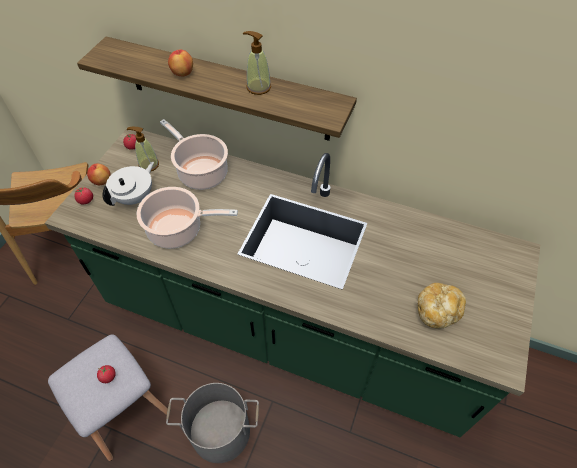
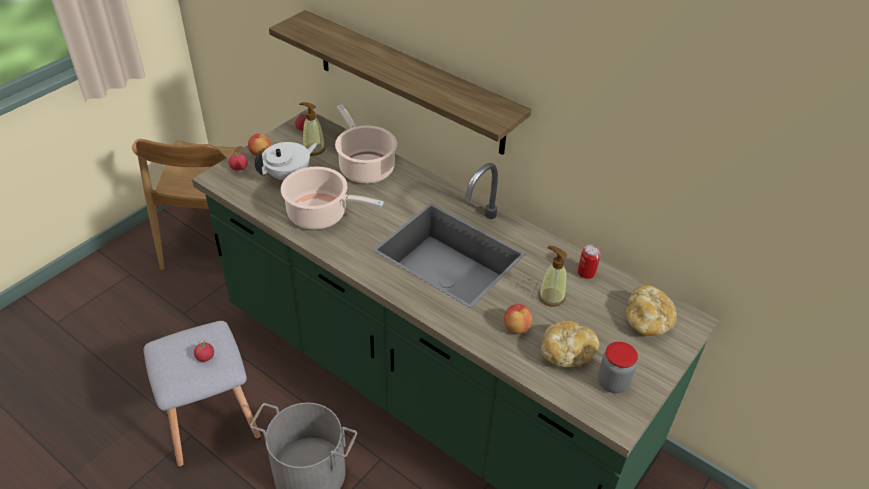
camera: 15 degrees right, 10 degrees down
(183, 73) = (365, 55): apple -> apple (516, 327)
(258, 87) = (434, 81): soap dispenser -> soap dispenser (551, 297)
(423, 229) = (586, 273): none -> can
(485, 329) = (612, 382): none -> jar
(488, 261) = (647, 321): none -> bread

